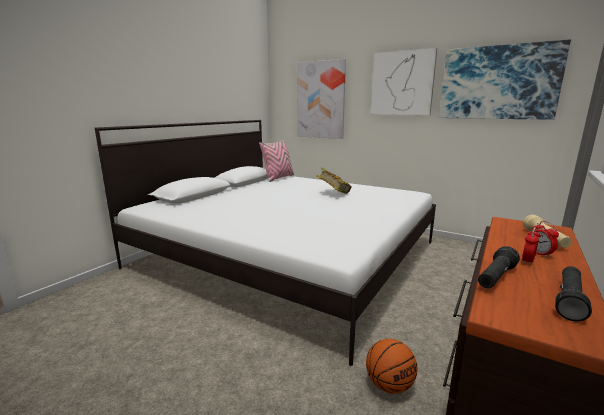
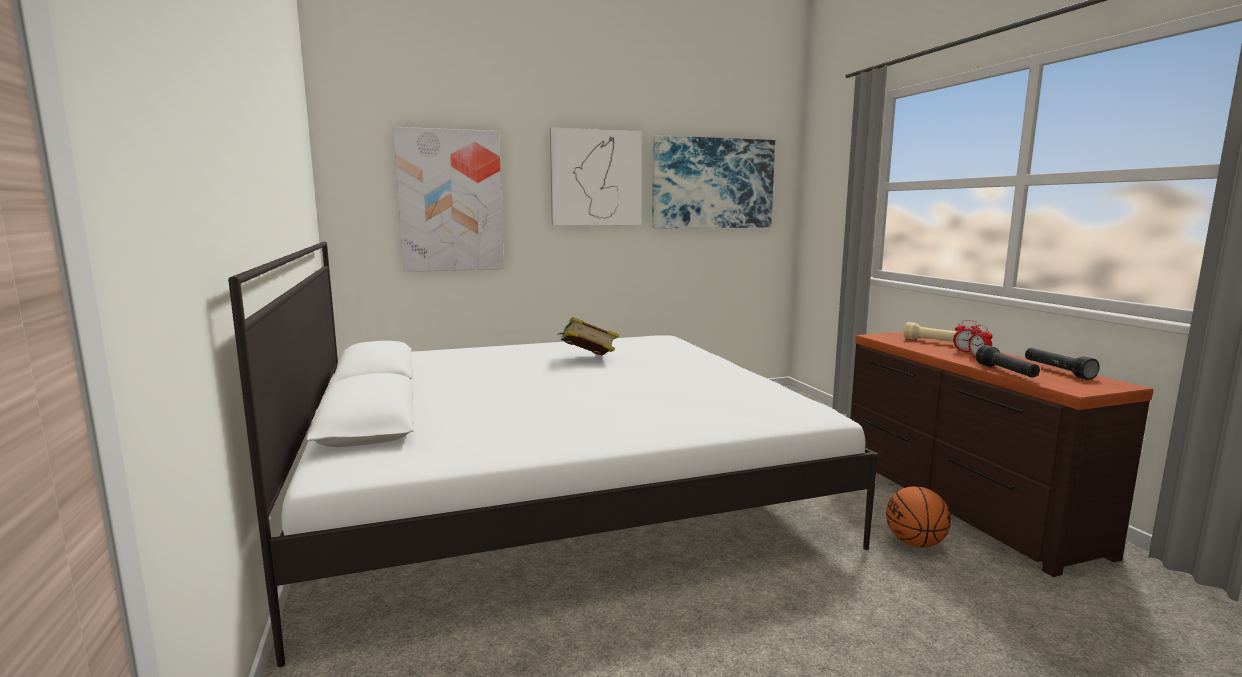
camera: 50 degrees left, 5 degrees down
(278, 178) = (420, 357): pink pillow -> none

